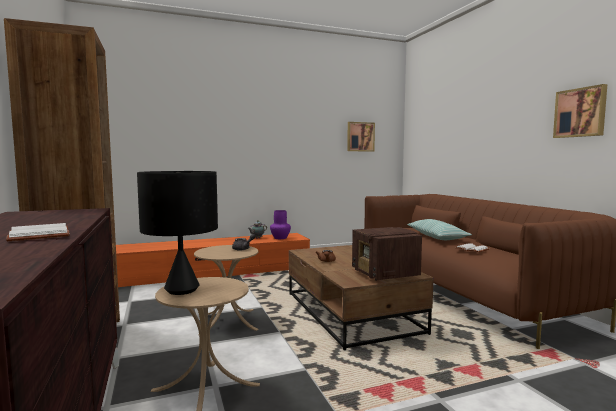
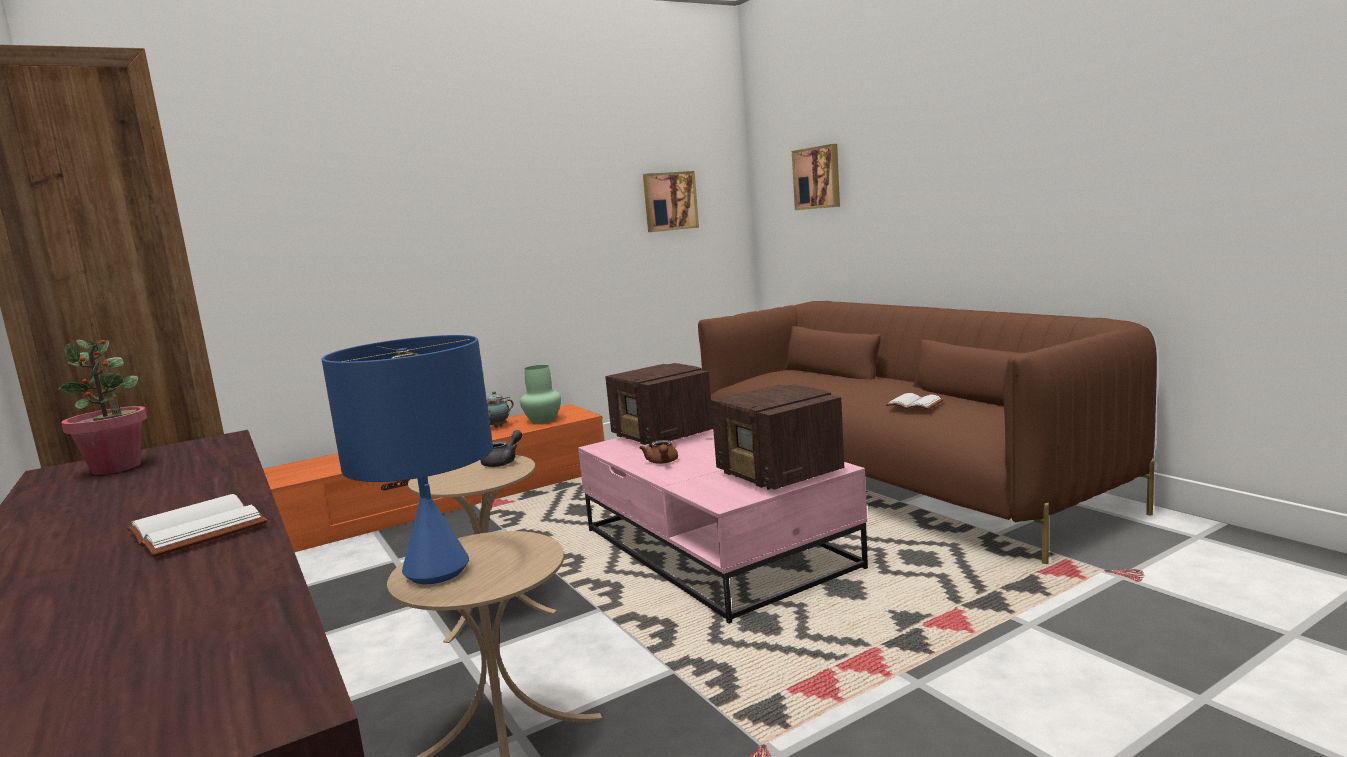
camera: 10 degrees left, 5 degrees up
(40, 214) = (117, 467): none -> potted plant
(182, 290) = (436, 573): black table lamp -> blue table lamp
(280, 238) = (543, 420): purple vase -> green vase
(332, 250) = (662, 436): none -> radio
(351, 312) = (717, 548): brown coffee table -> pink coffee table
(436, 237) = (844, 385): pillow -> none
(580, 112) = (1075, 142): picture -> picture (818, 178)

